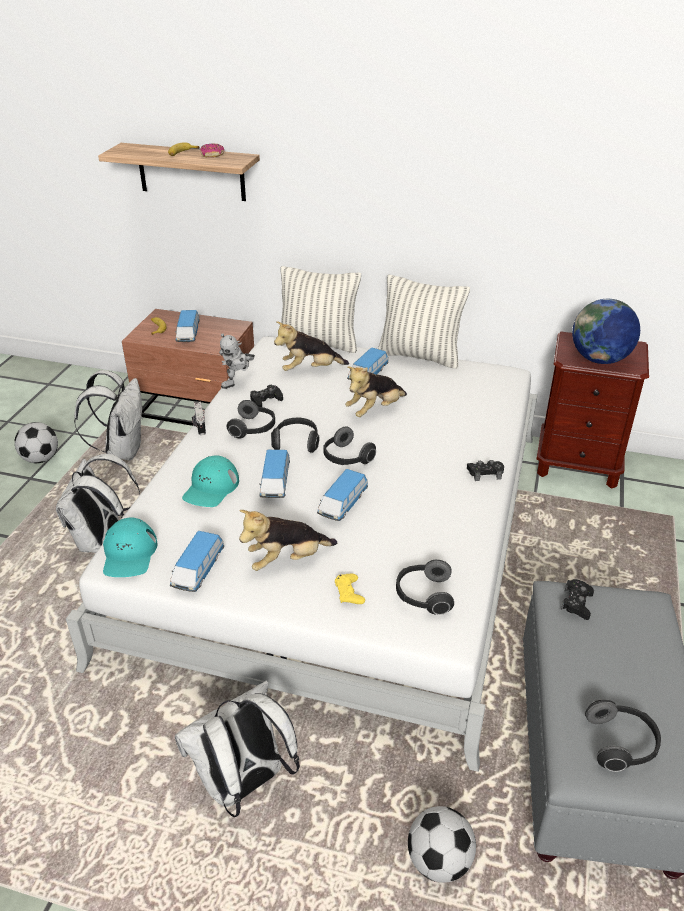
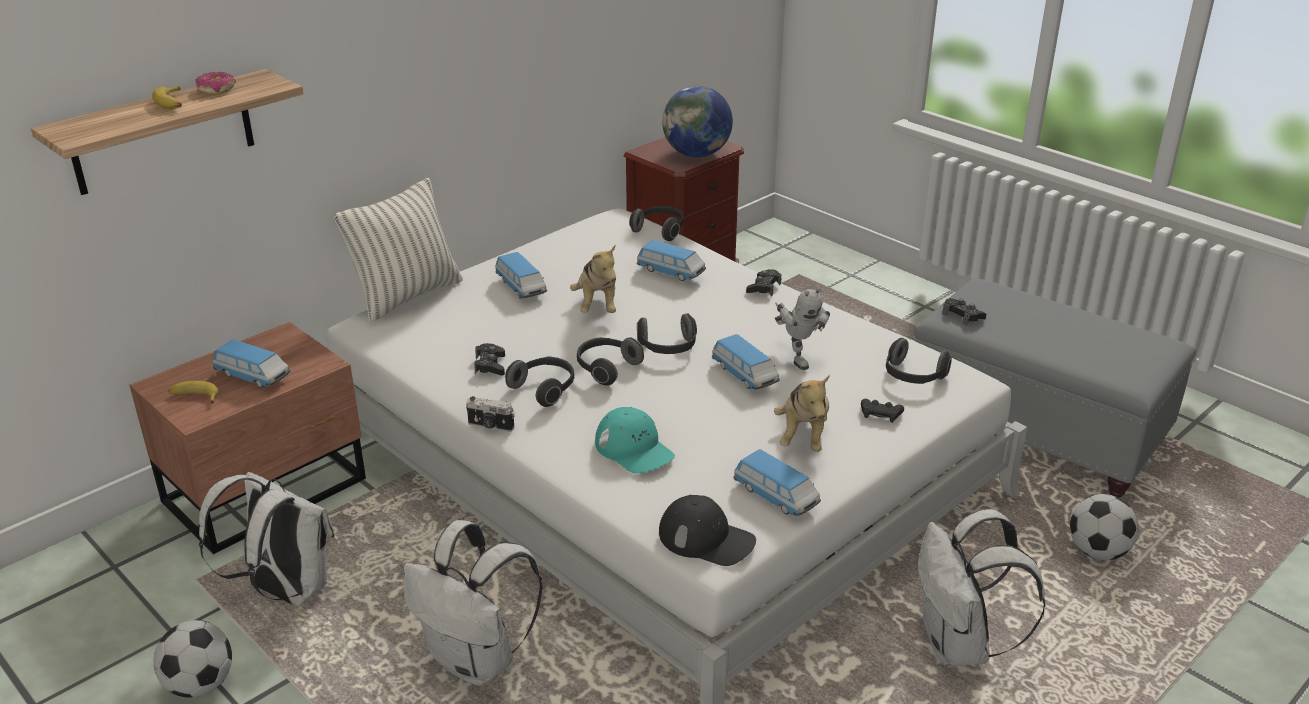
camera: 60 degrees left, 5 degrees down
(129, 554) = (706, 539): turquoise cap -> black cap
(238, 383) = (426, 374): toy robot -> toy robot (797, 357)
(275, 483) = (670, 403): toy car -> toy car (671, 272)
(310, 370) = (460, 319): plush toy -> none
(349, 593) = (880, 414): yellow game controller -> black game controller
(419, 356) = (521, 248): pillow -> none
(621, 744) = (1120, 356): headphones -> headphones (660, 231)

